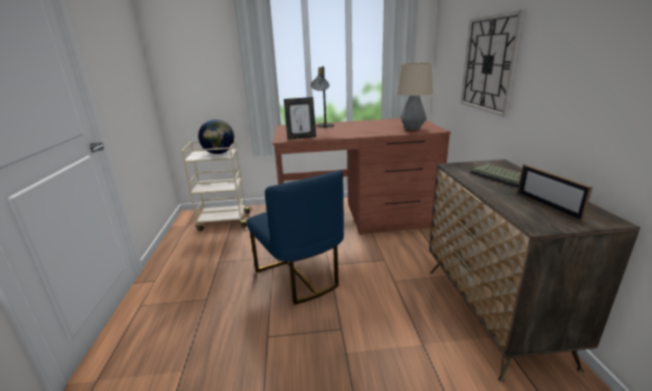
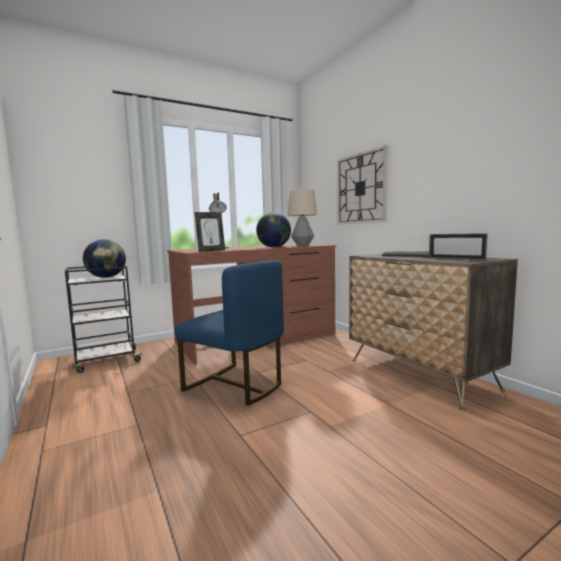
camera: 25 degrees left, 15 degrees down
(223, 221) = (106, 361): beige cart -> black cart
(373, 132) = (274, 247): none -> globe

